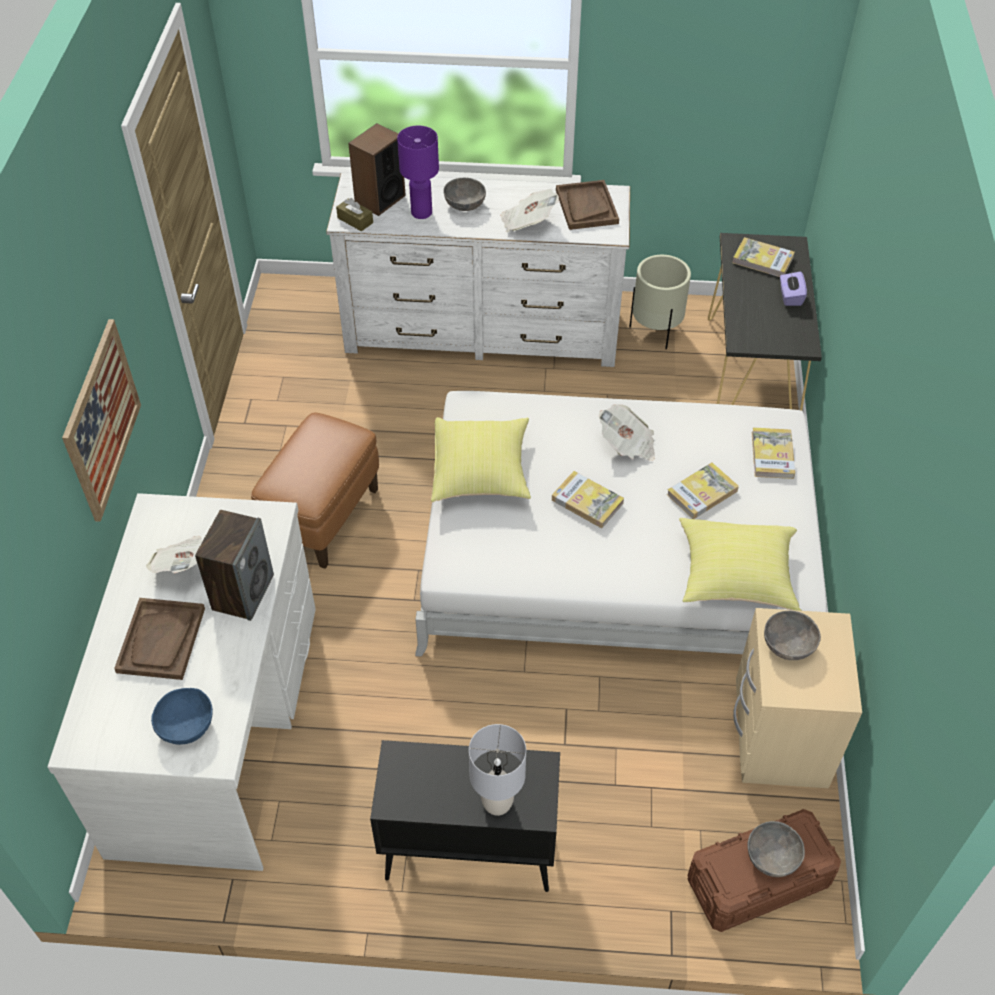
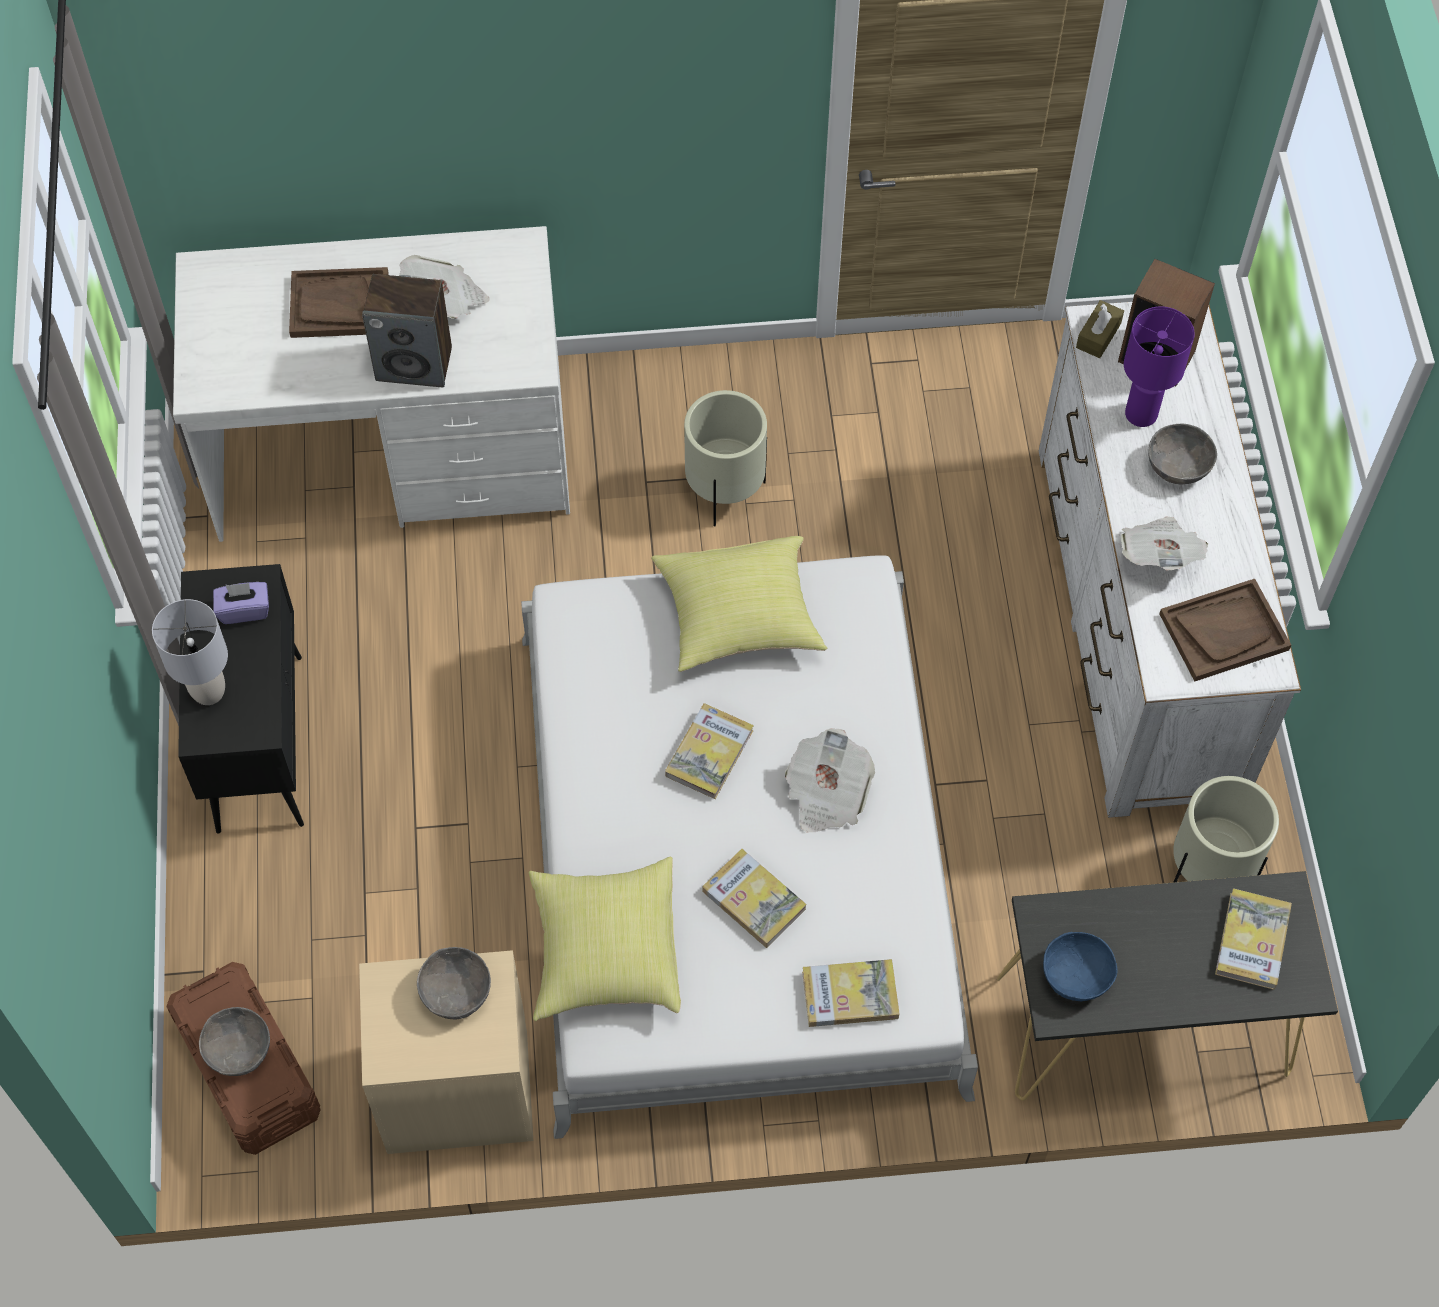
camera: 80 degrees right, 10 degrees up
(101, 419) = (541, 129): picture -> none
(186, 725) = (233, 356): blue bowl -> blue bowl (1076, 976)
(324, 517) = (725, 491): brown ottoman -> beige planter
(790, 297) = (1169, 986): purple tissue box -> purple tissue box (244, 610)

